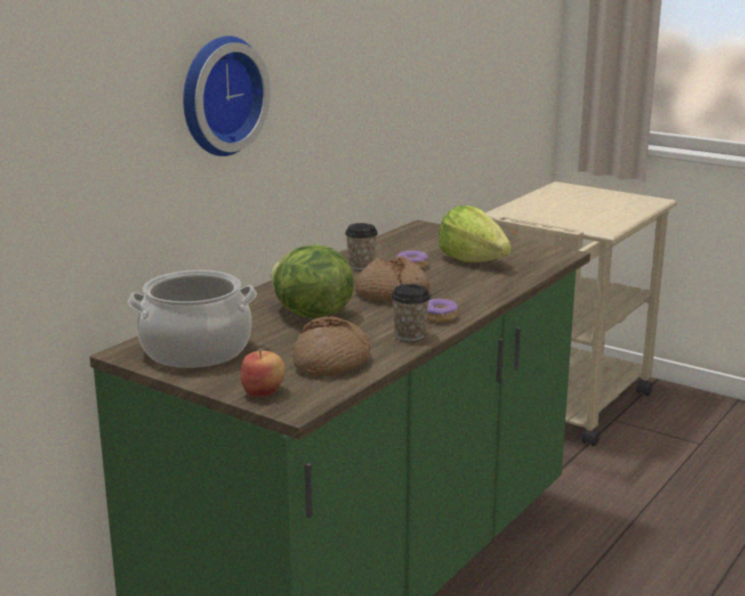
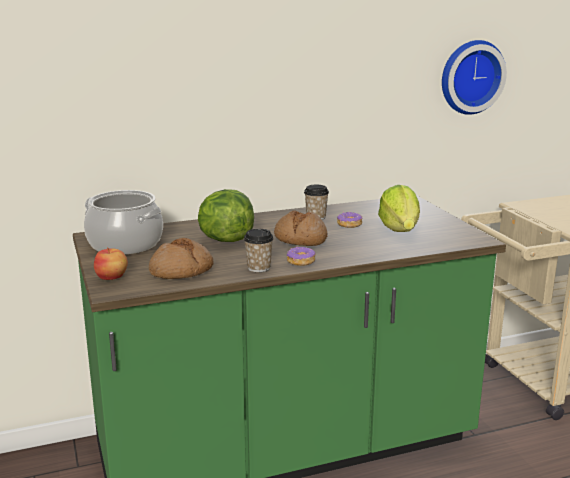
camera: 35 degrees right, 0 degrees up
(218, 95) = (203, 75): wall clock -> wall clock (470, 76)

